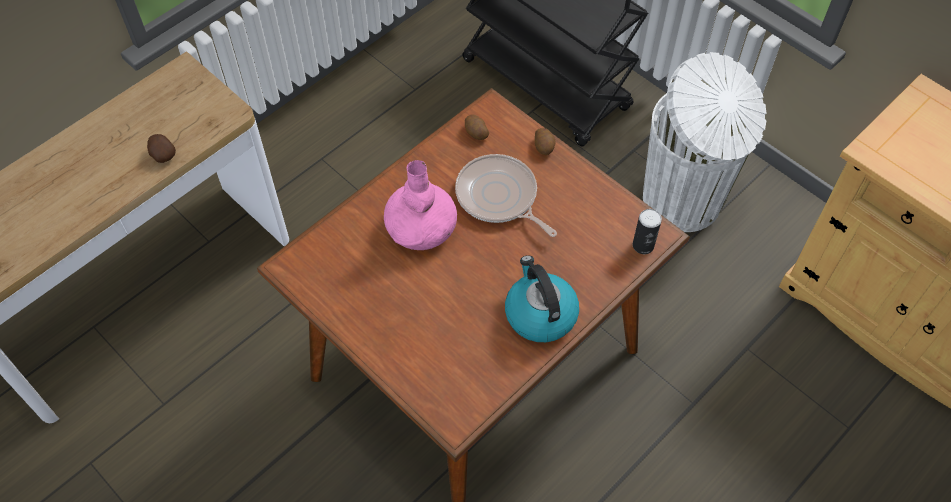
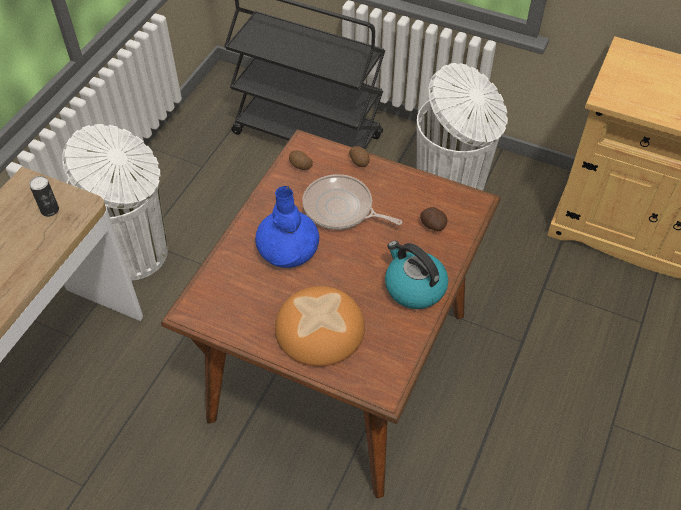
camera: 20 degrees left, 5 degrees down
(163, 155) = (36, 254): potato -> potato (432, 225)
(308, 169) = (136, 253): none -> white trash can
(415, 330) = (319, 330): none -> bread
(421, 227) = (288, 249): pink vase -> blue vase
(643, 245) = (469, 213): can -> can (50, 210)

